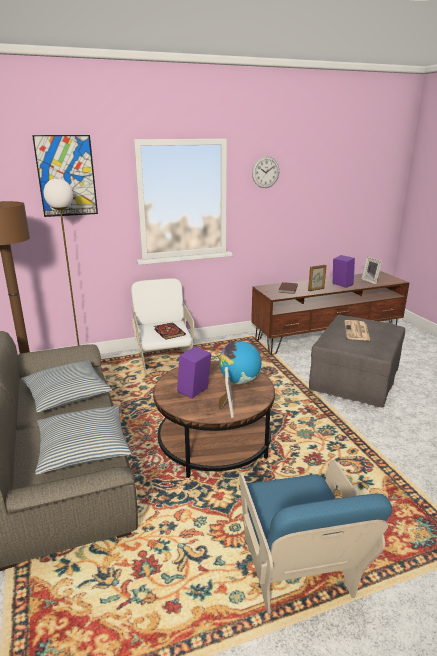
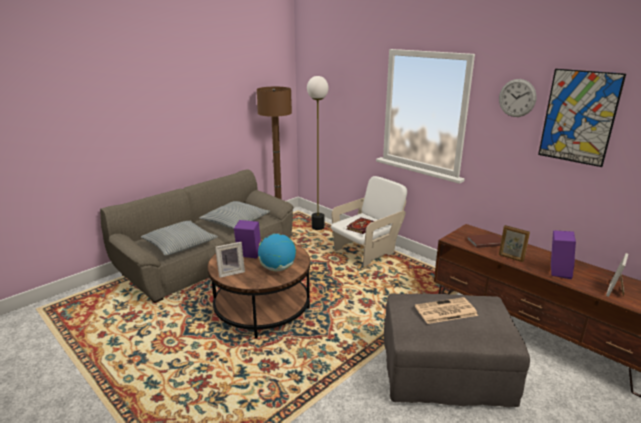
camera: 65 degrees right, 0 degrees up
(66, 176) = (342, 75): picture -> picture (578, 117)
(298, 572) = (133, 381): blue armchair -> none

